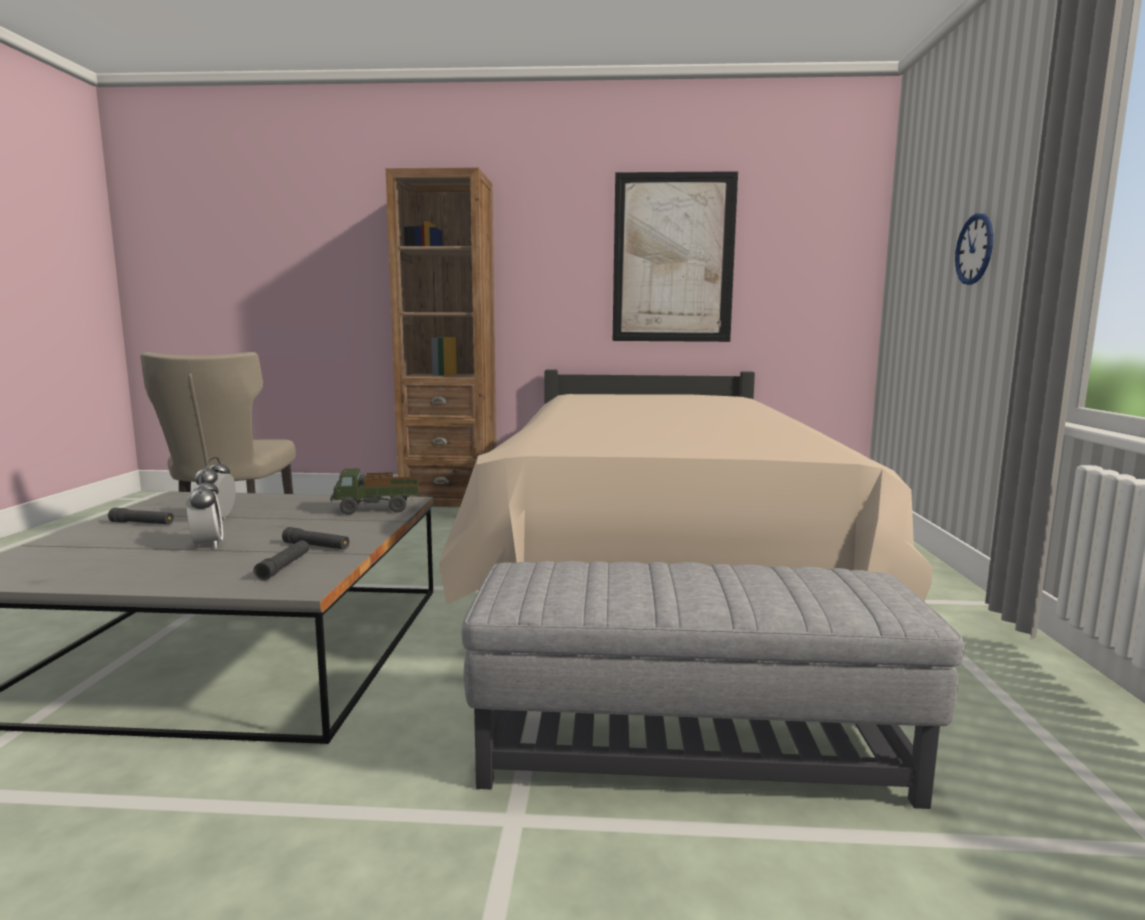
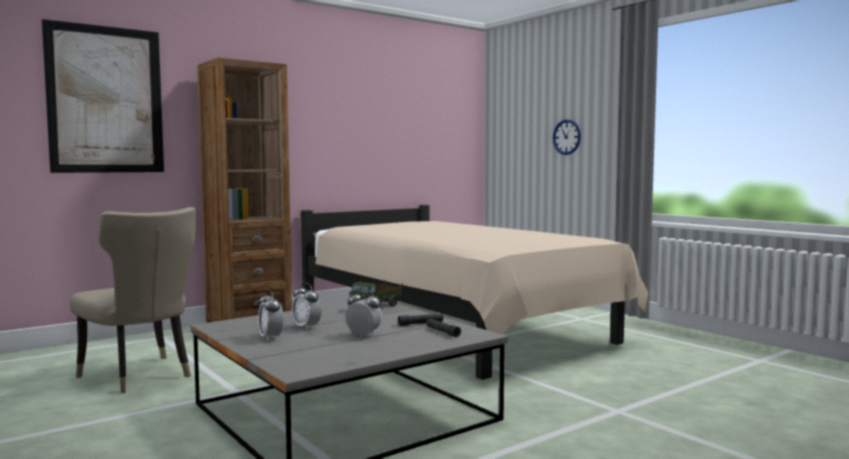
camera: 40 degrees left, 5 degrees down
(142, 523) = (270, 337): black flashlight -> alarm clock
(673, 258) = (378, 130): picture -> picture (106, 100)
(691, 752) = (623, 379): grey ottoman -> none

